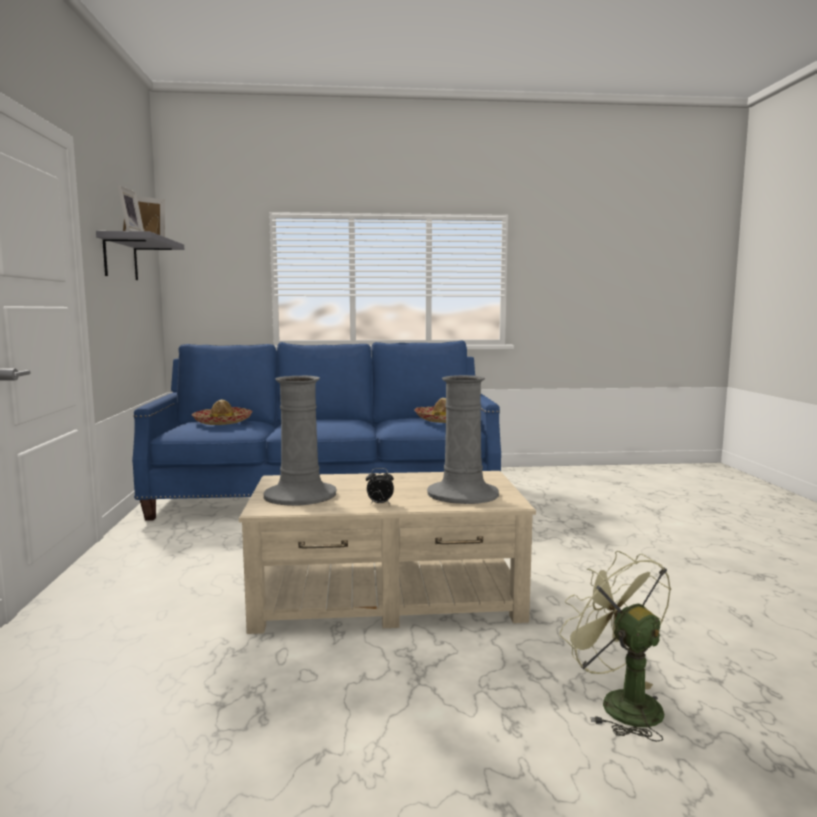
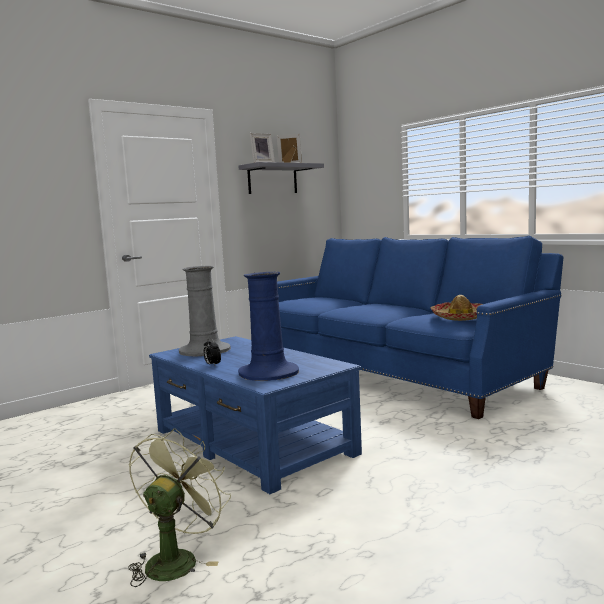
camera: 55 degrees right, 0 degrees up
(222, 422) = (320, 299): hat -> none
(388, 595) = (252, 442): beige coffee table -> blue coffee table
(463, 494) = (269, 373): grey vase -> blue vase

